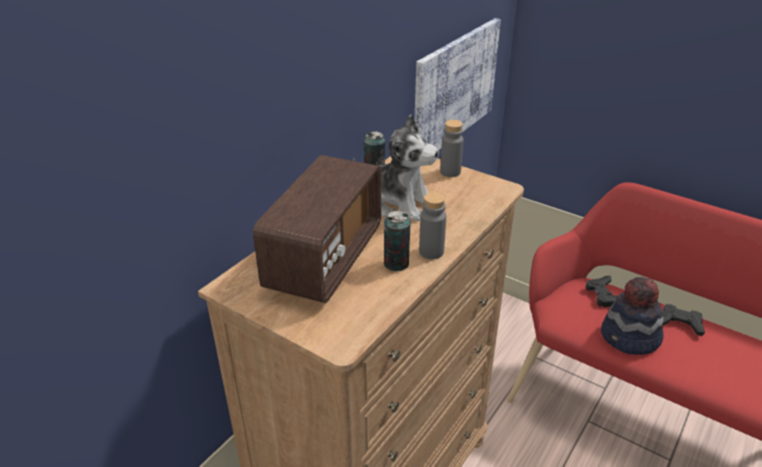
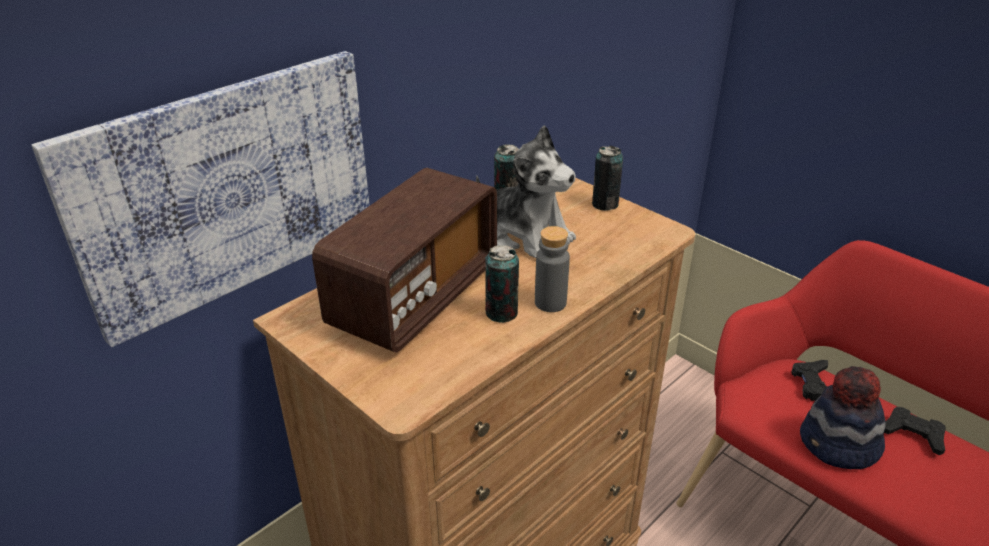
camera: 10 degrees right, 0 degrees up
(450, 172) = (605, 204): grey bottle -> can
(454, 88) = (637, 99): picture -> picture (229, 189)

